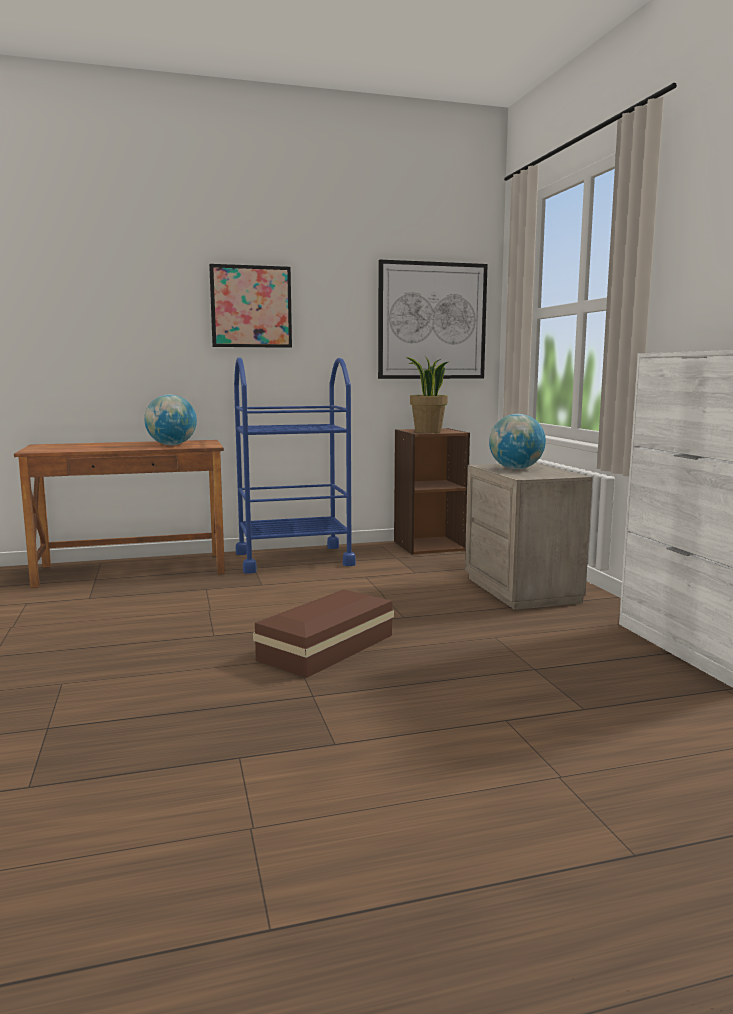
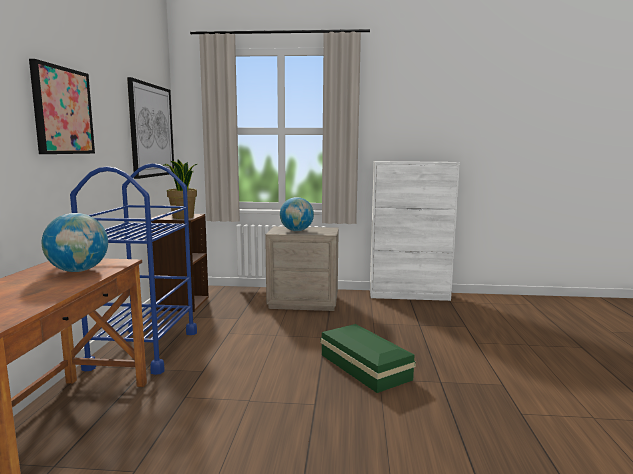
camera: 70 degrees left, 0 degrees up
(329, 647) = (364, 366): brown storage box -> green storage box

